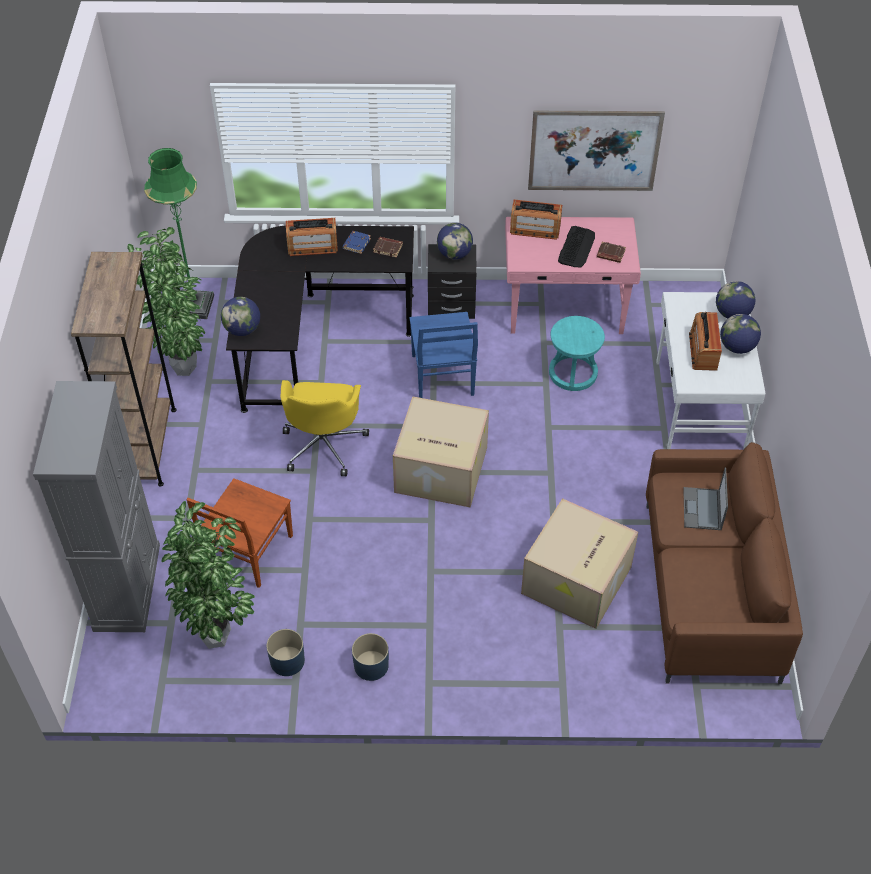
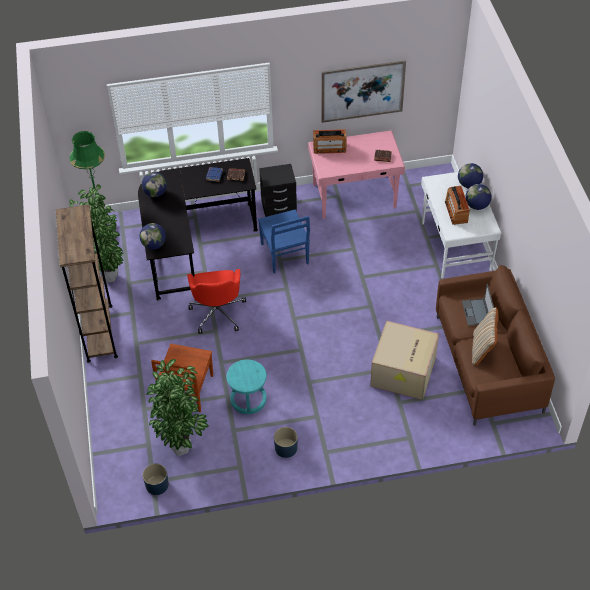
camera: 10 degrees left, 0 degrees up
(127, 587) = (112, 427): grey cabinet -> none
(287, 661) = (231, 455): blue planter -> blue planter (157, 485)
(312, 246) = (185, 181): radio -> none
(324, 444) = (218, 312): yellow office chair -> red office chair
(439, 470) = (298, 316): cardboard box -> none
(454, 254) = (278, 172): globe -> globe (155, 193)
(573, 373) = (369, 239): turquoise stool -> turquoise stool (248, 399)
(576, 247) = (359, 156): keyboard -> none
(699, 567) = (482, 349): none -> beige pillow

